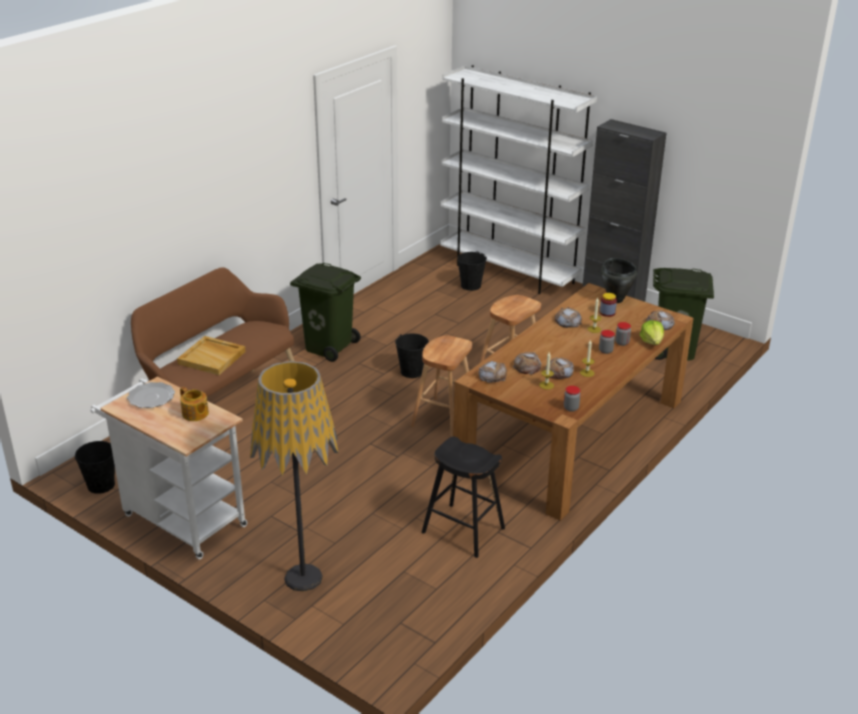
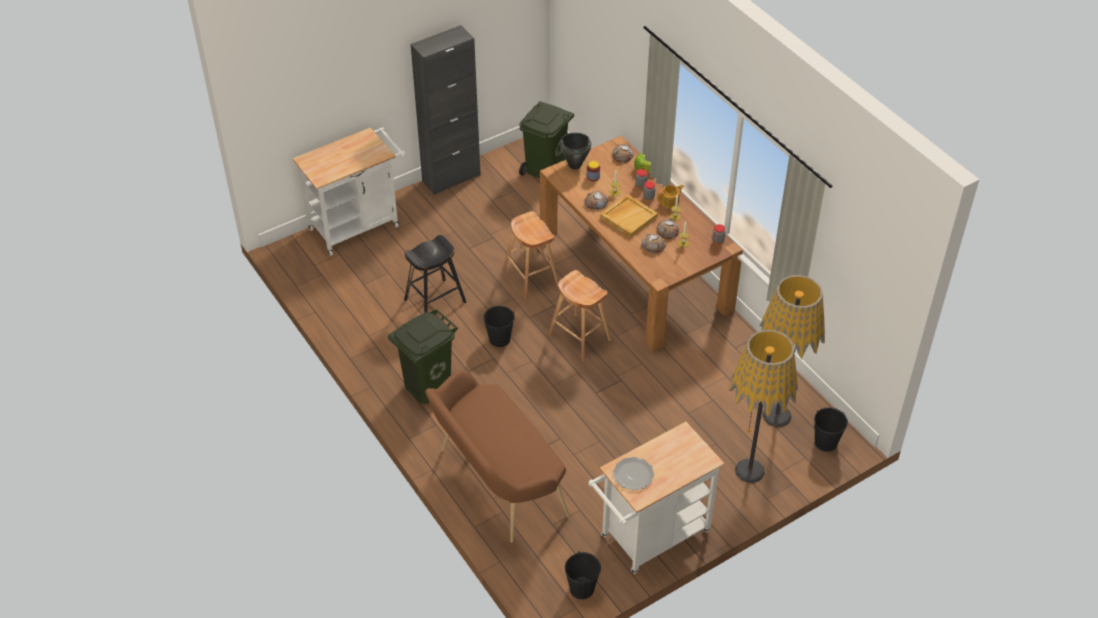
camera: 70 degrees left, 15 degrees up
(195, 414) = (670, 449): teapot -> teapot (670, 201)
(212, 357) = (515, 445): beige tray -> beige tray (628, 217)
(403, 586) = (777, 416): none -> floor lamp
(463, 530) = (727, 366): black stool -> black stool (435, 301)
(470, 285) = (369, 258): black bucket -> black bucket (825, 442)
(492, 375) = (658, 268): bread -> none
(509, 272) = (358, 225): white bookcase -> white cart

